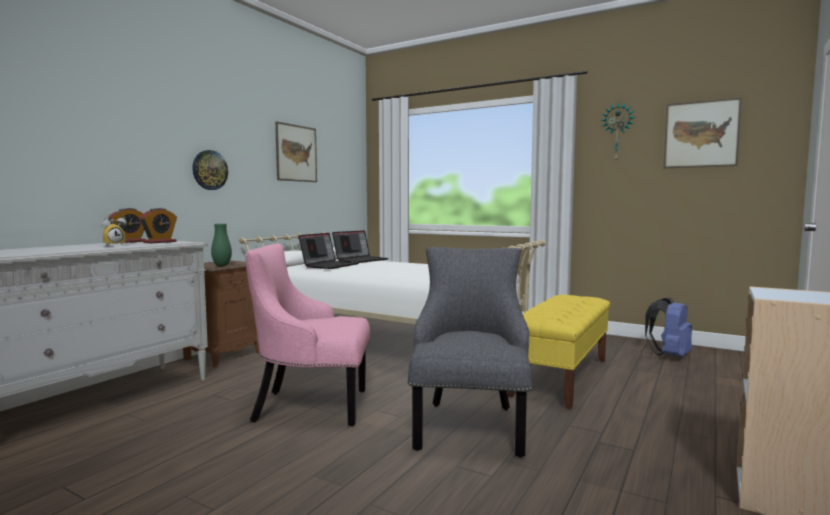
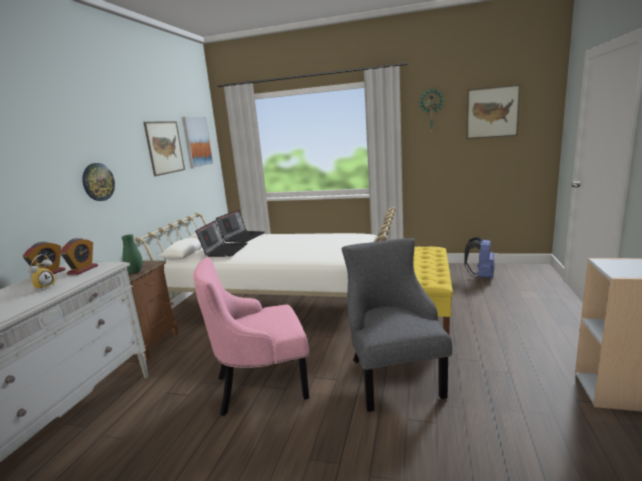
camera: 15 degrees left, 10 degrees up
(338, 156) = (197, 142): none -> picture

